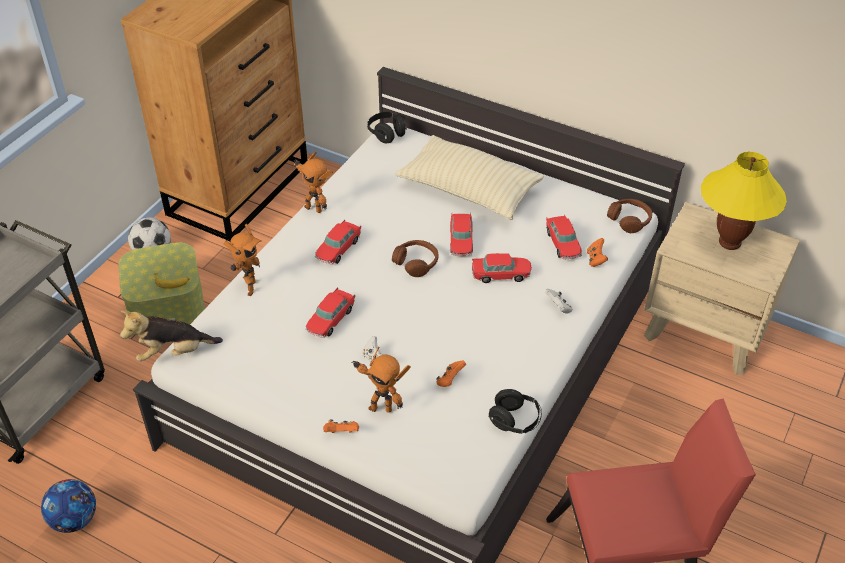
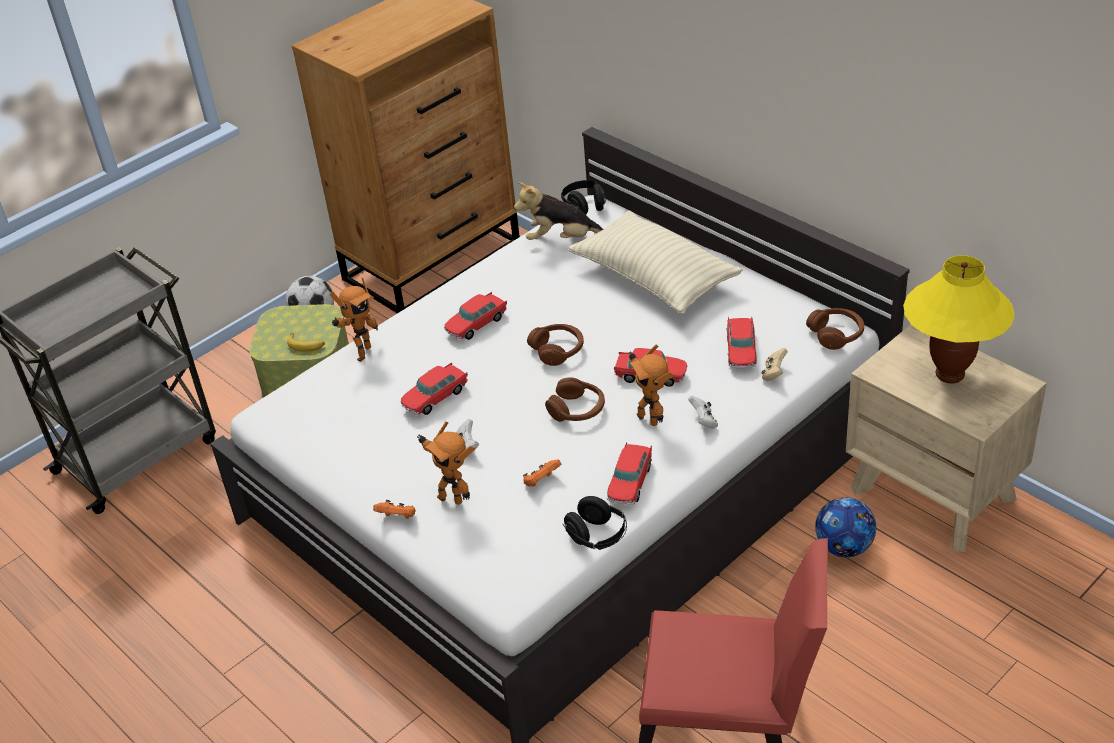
camera: 20 degrees right, 5 degrees down
(74, 520) = (132, 580): football -> football (844, 547)
(173, 352) = (255, 408): plush toy -> plush toy (562, 239)
(314, 208) = (469, 277): toy robot -> toy robot (649, 418)
(454, 313) = (577, 410): none -> brown headphones
(461, 241) = (620, 333): toy car -> toy car (630, 482)
(595, 259) = (773, 373): orange game controller -> beige game controller

